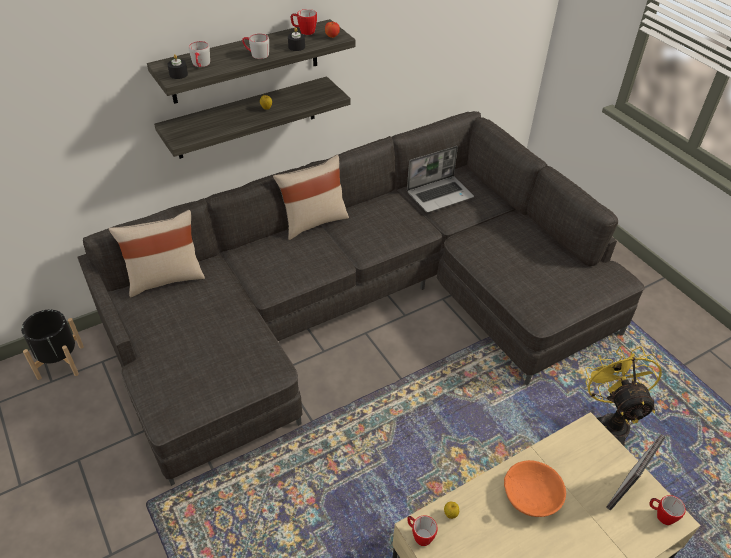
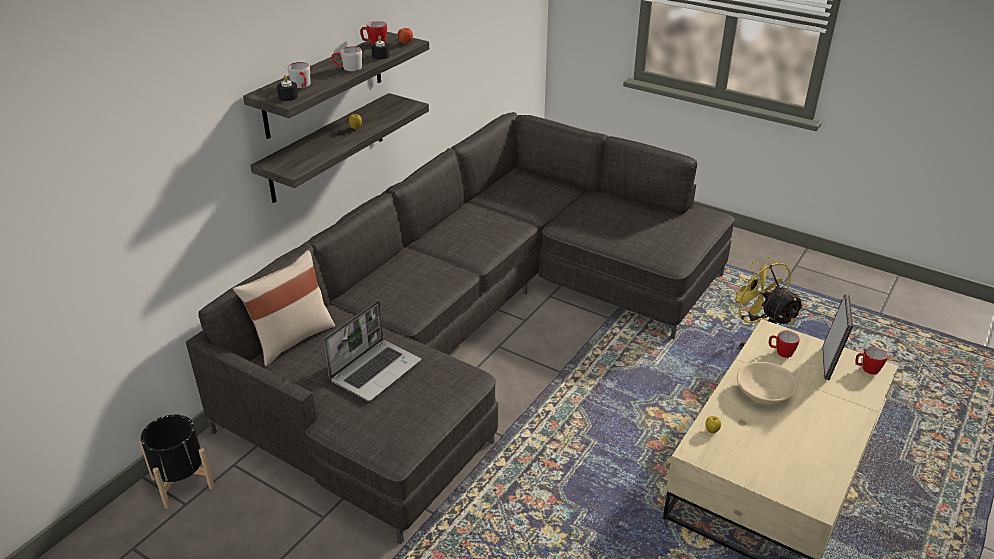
camera: 25 degrees left, 10 degrees down
(313, 221) = (407, 248): beige pillow -> none
(419, 535) = (699, 455): mug -> mug (780, 352)
(440, 194) = (512, 195): laptop -> laptop (376, 370)
(531, 496) = (764, 393): orange bowl -> beige bowl

